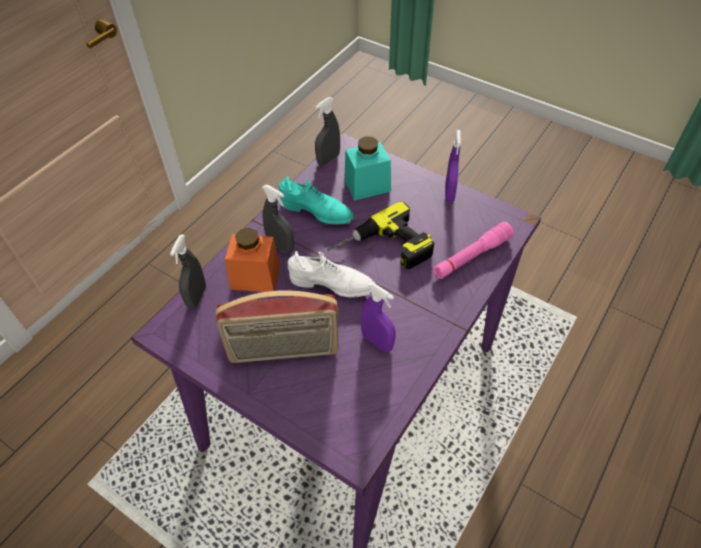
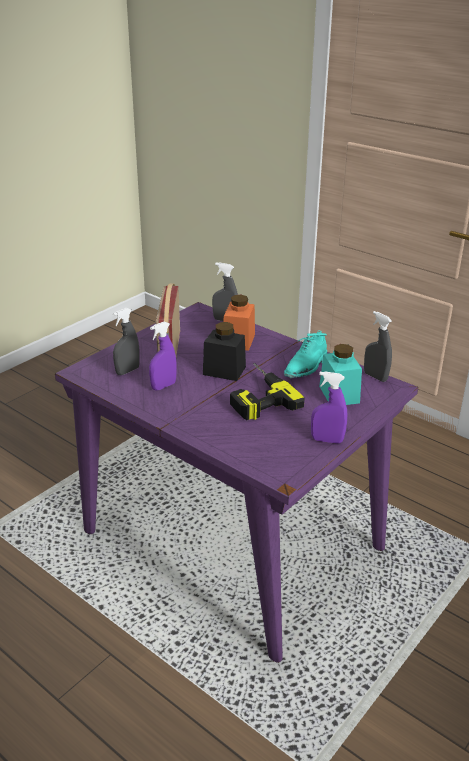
camera: 95 degrees right, 20 degrees down
(280, 246) = (268, 351): grey spray bottle -> grey spray bottle (127, 371)
(332, 284) = (224, 370): white shoe -> black jar
(471, 256) = (240, 442): pink flashlight -> none

